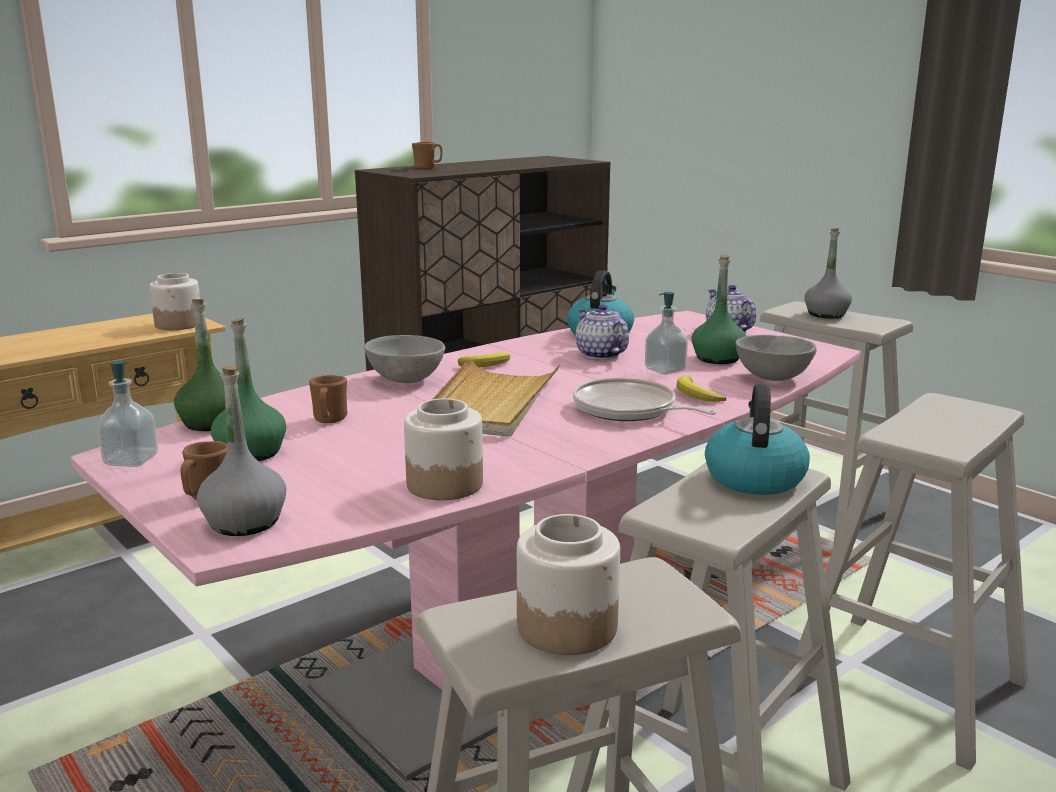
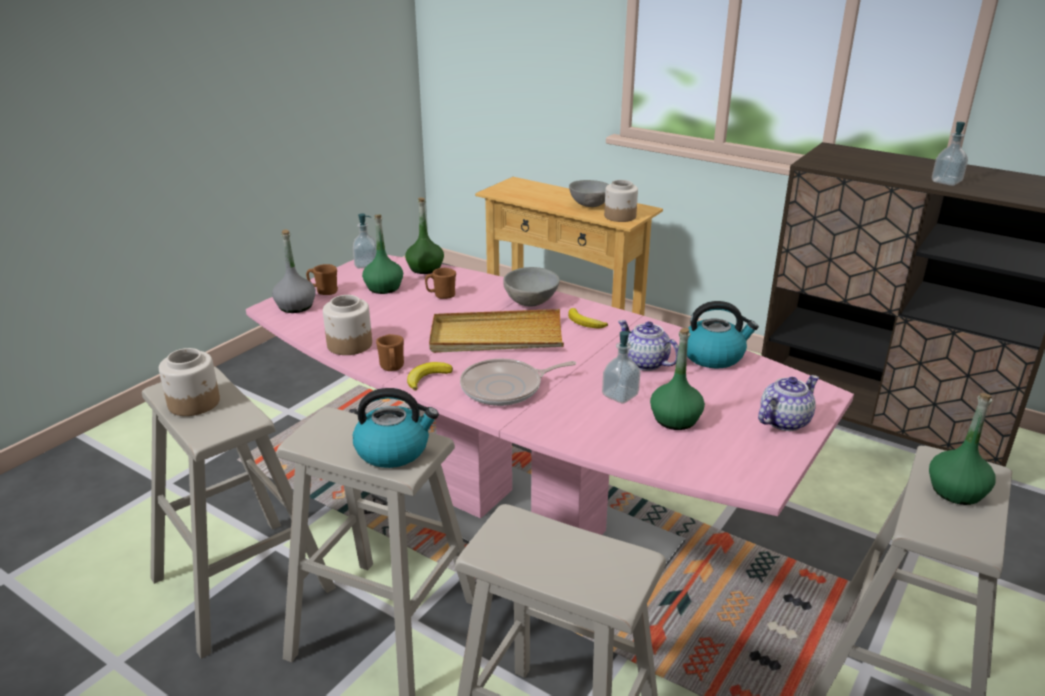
camera: 75 degrees right, 10 degrees up
(427, 168) = (872, 159): brown mug -> brown mug (392, 368)
(510, 166) = (946, 182): none -> soap dispenser
(600, 354) = (645, 363): teapot -> teapot turned 90 degrees counterclockwise
(628, 410) = (506, 388): frying pan -> frying pan turned 135 degrees counterclockwise
(696, 394) = (559, 414): banana -> banana (427, 378)
(771, 378) = (631, 450): grey bowl -> grey bowl (590, 205)
(826, 314) = (956, 491): grey bottle -> green bottle

